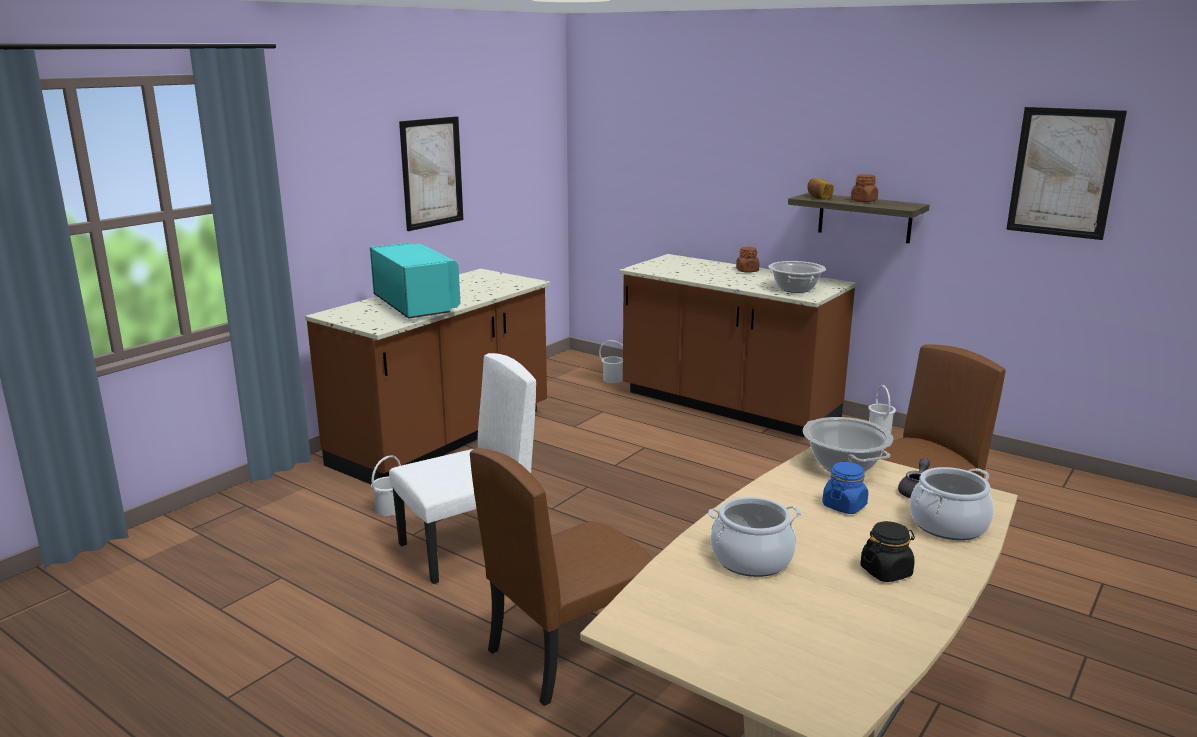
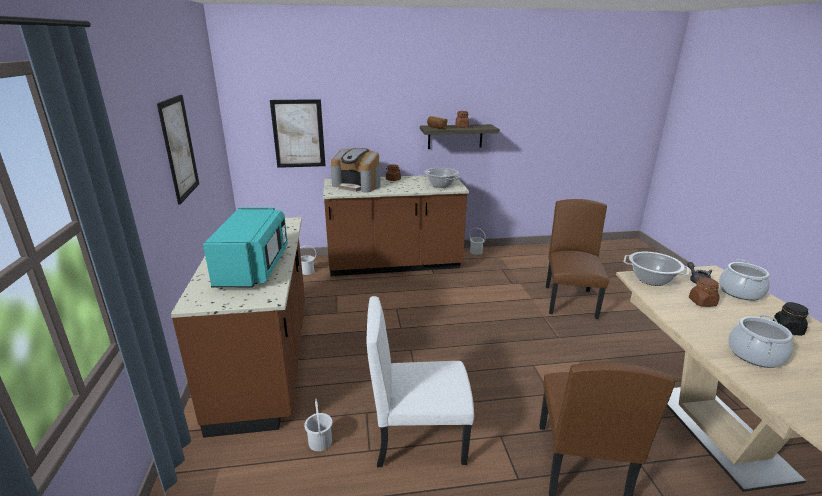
camera: 45 degrees left, 5 degrees up
(416, 306) = (253, 268): turquoise microwave -> turquoise microwave turned 75 degrees clockwise
(466, 549) = (419, 437): white chair -> white chair turned 105 degrees counterclockwise
(685, 267) = (357, 185): none -> coffee machine
(844, 506) = (702, 302): blue jar -> brown jar
(1064, 172) = (555, 100): picture -> picture (298, 134)

